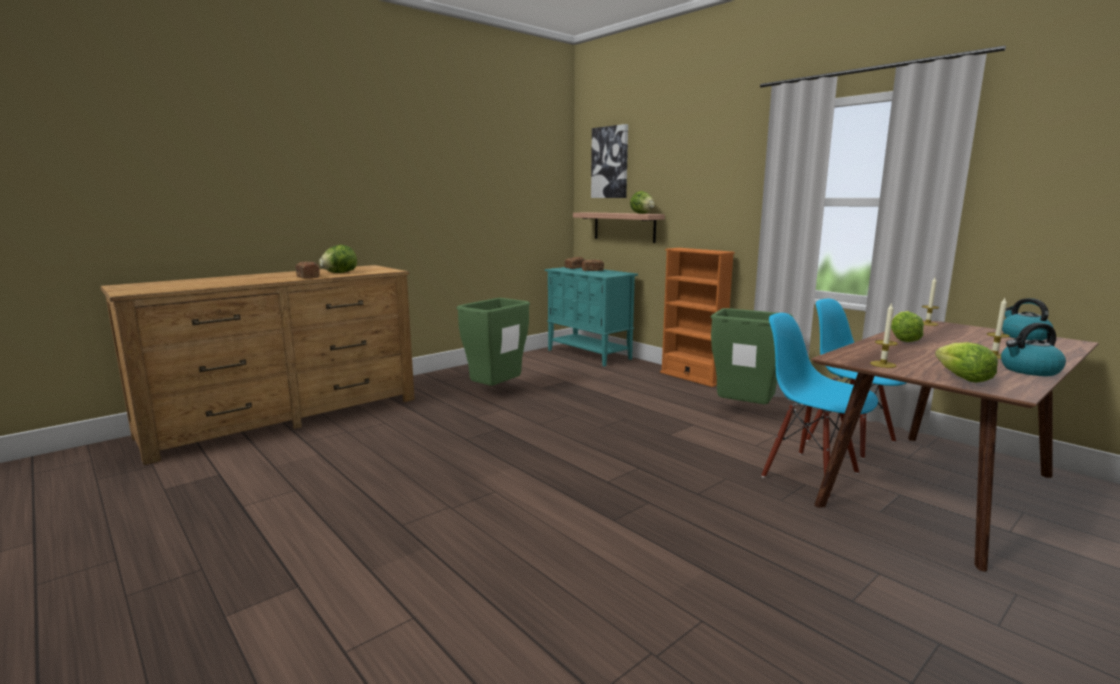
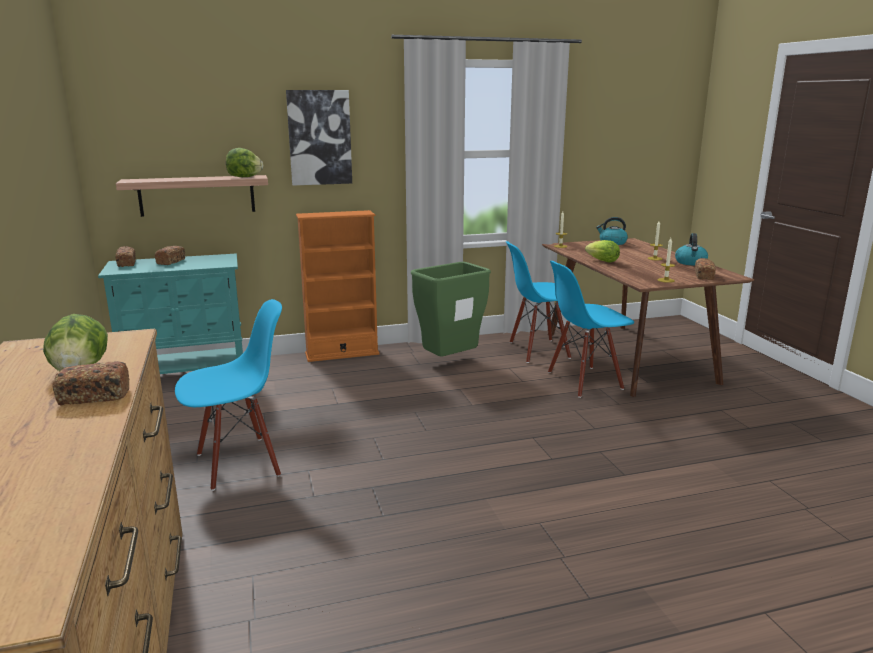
camera: 65 degrees left, 5 degrees up
(495, 392) = (239, 463): green trash can -> blue chair
(610, 162) = (155, 107): picture -> picture (319, 137)
(962, 378) = (704, 276): lettuce -> bread

